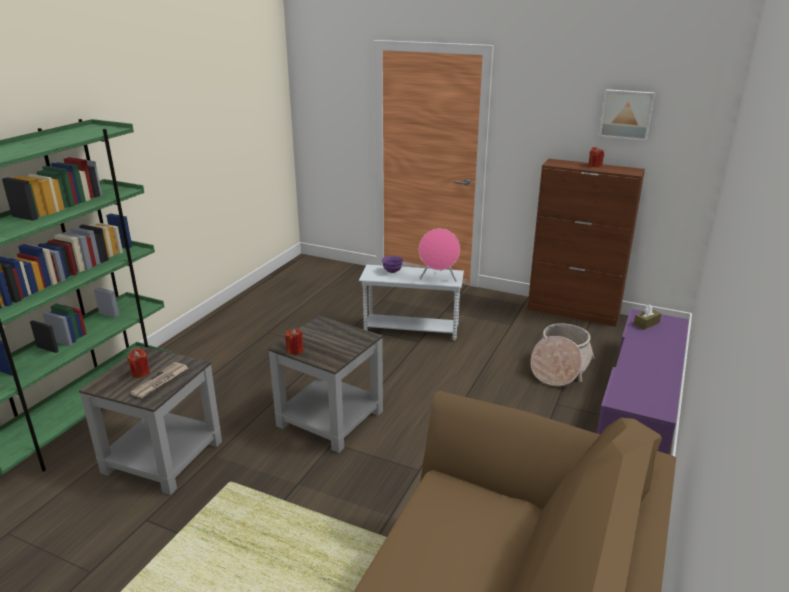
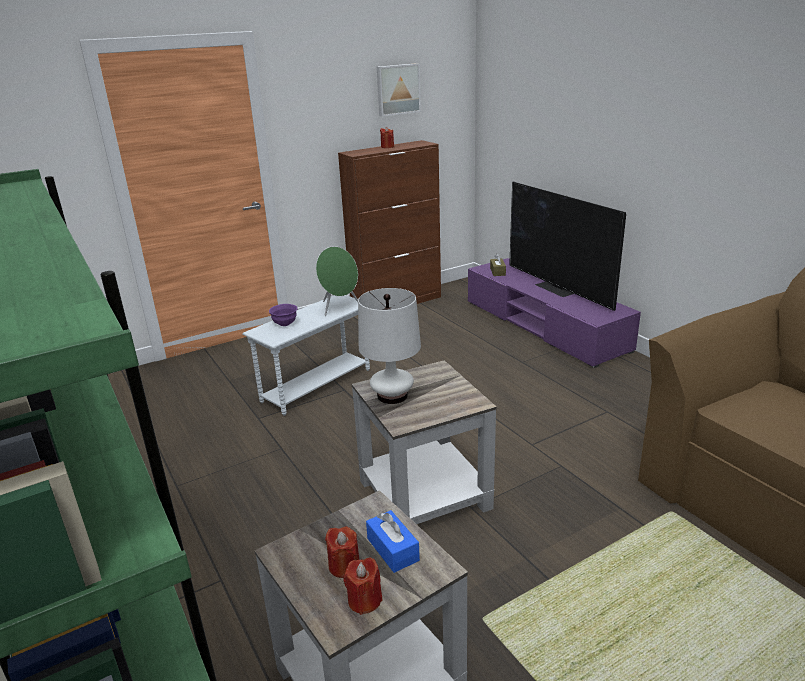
camera: 55 degrees left, 0 degrees up
(160, 382) = (393, 549): newspaper -> blue tissue box
(295, 350) = (421, 419): red candle -> red candle (364, 600)
(315, 332) = (392, 396): none -> white table lamp
(438, 278) = (339, 307): pink speaker -> green speaker
(559, 368) = (472, 340): basket -> none
(658, 363) = (557, 288): none -> television

